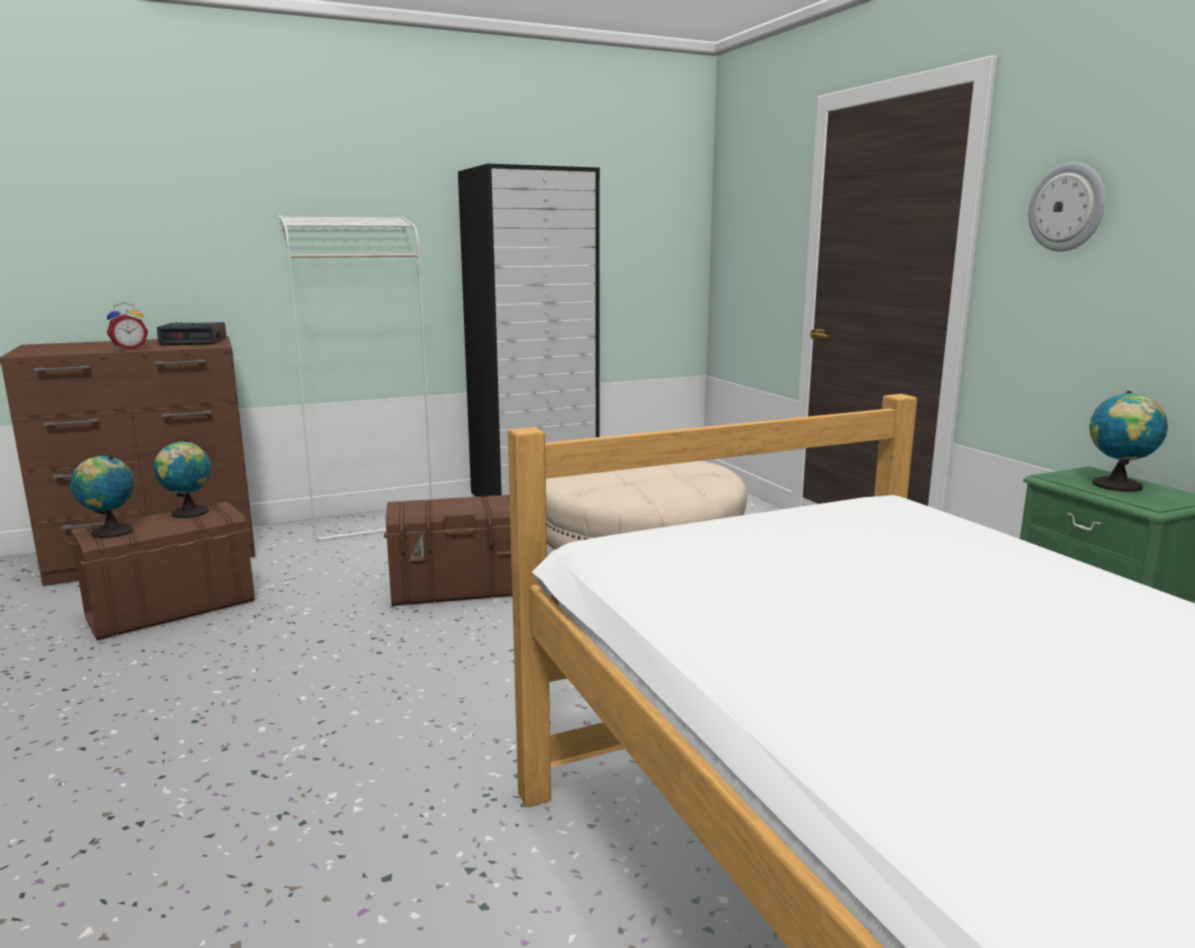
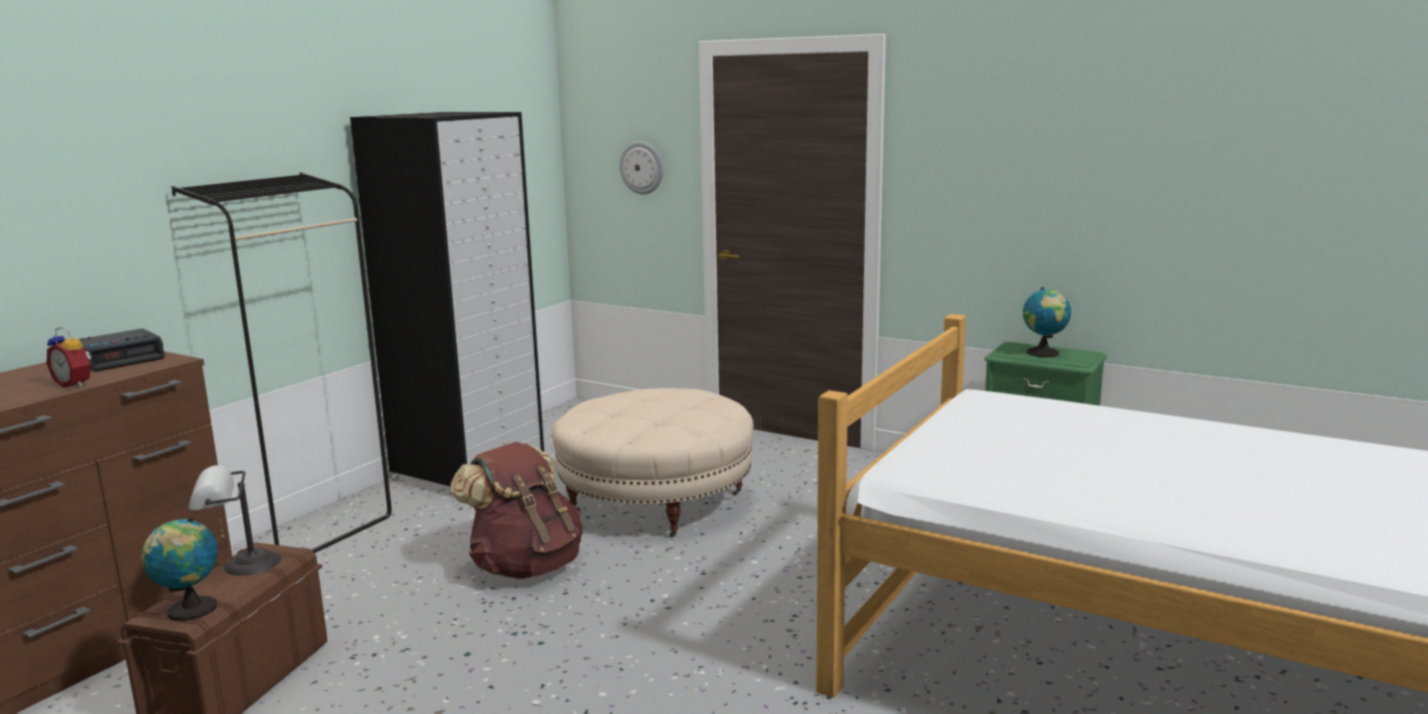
camera: 35 degrees left, 0 degrees up
(129, 349) = (76, 384): alarm clock -> alarm clock turned 105 degrees clockwise
(188, 513) = (240, 566): globe -> table lamp
(371, 523) = (315, 532): white clothes rack -> black clothes rack
(461, 589) = (526, 566): brown storage box -> brown backpack
(1067, 207) = (961, 154): wall clock -> wall clock (642, 167)

